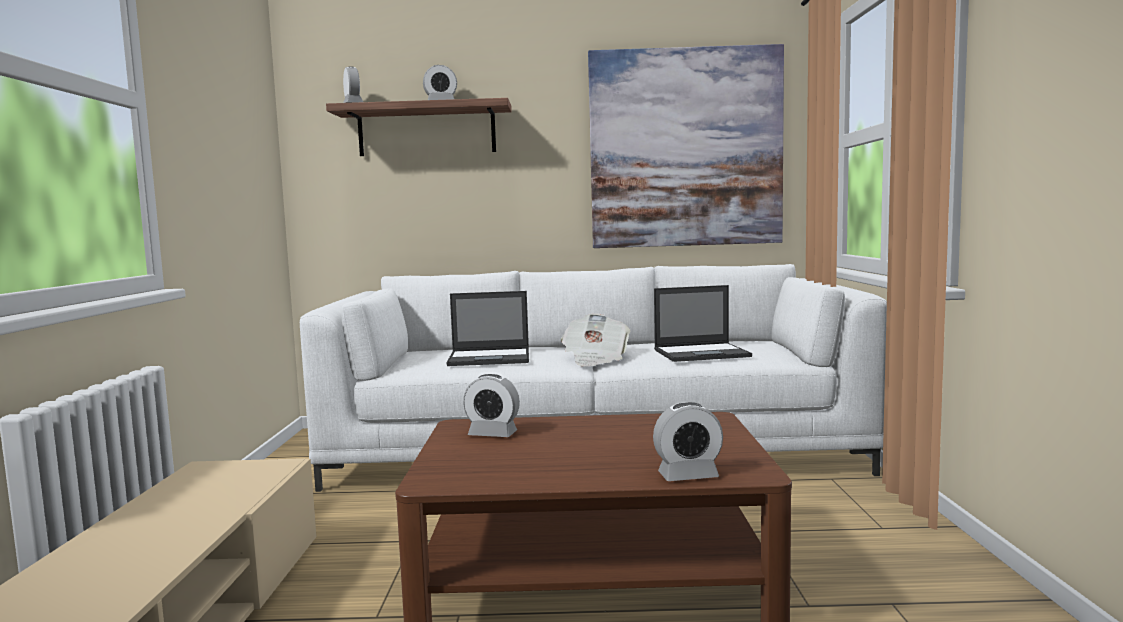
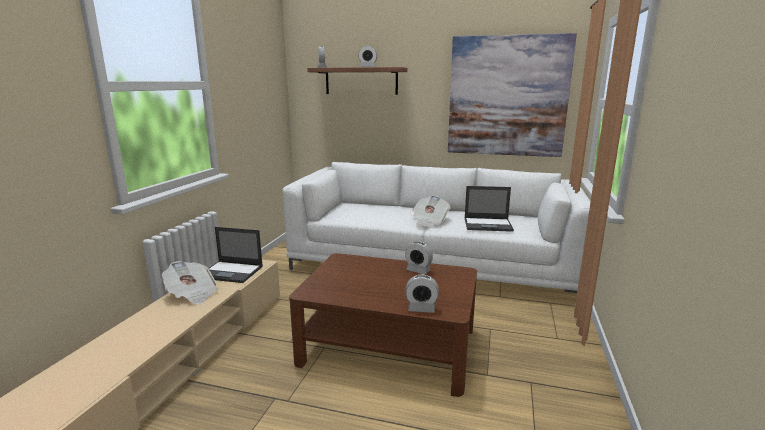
camera: 15 degrees right, 10 degrees up
(133, 536) = (192, 294): none -> newspaper
(490, 358) = (376, 214): laptop -> laptop (231, 272)
(492, 434) = (350, 266): alarm clock -> alarm clock (418, 270)

